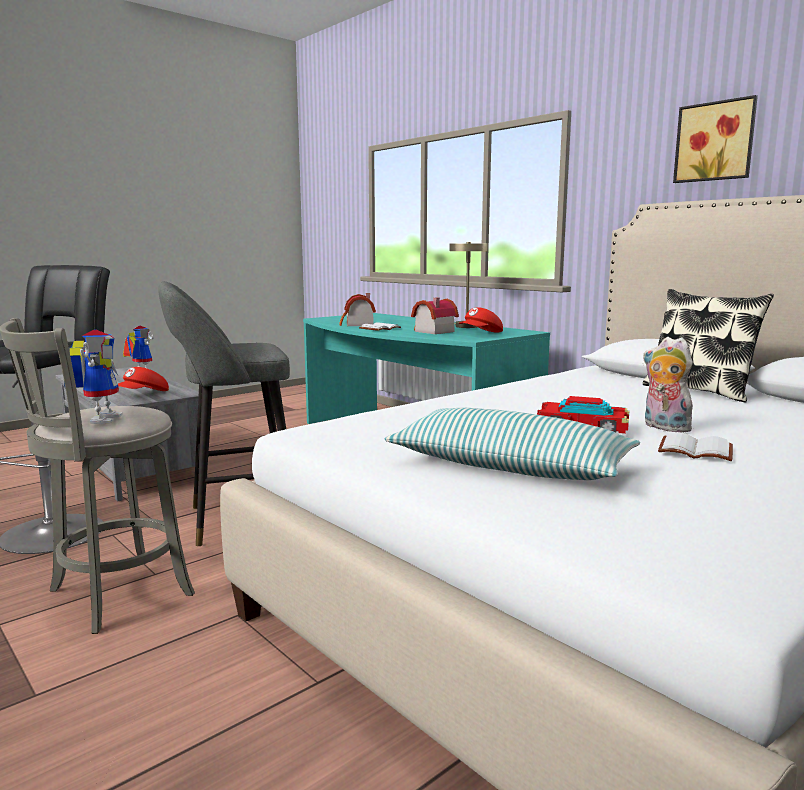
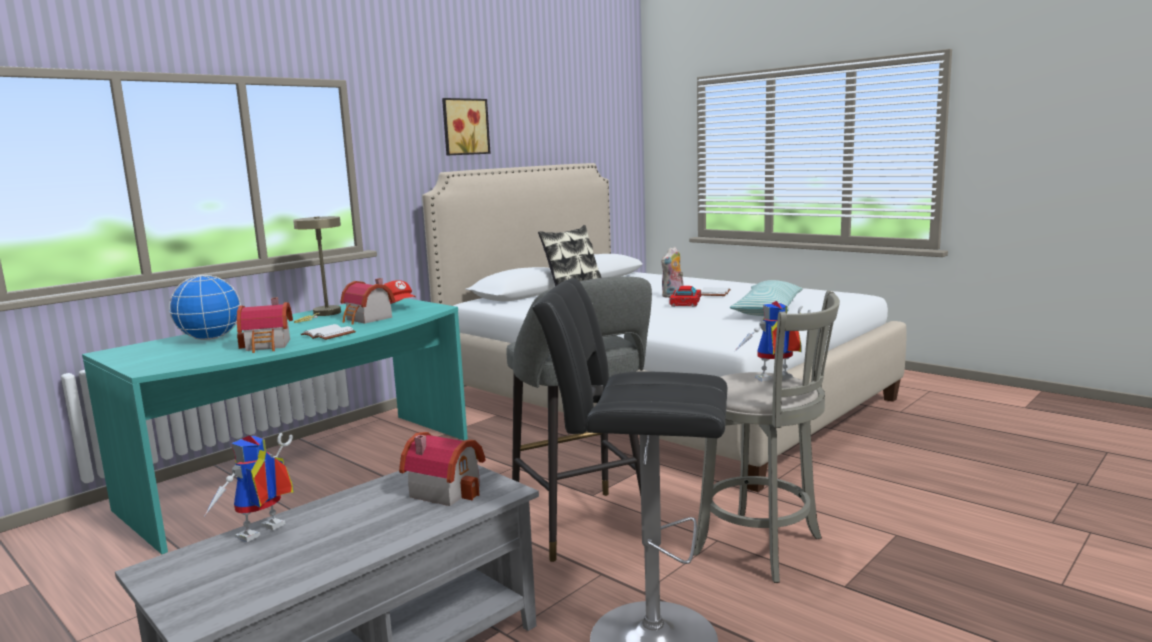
camera: 95 degrees left, 0 degrees up
(143, 394) = (446, 489): red cap -> toy house
(392, 319) = (210, 339): none -> globe

